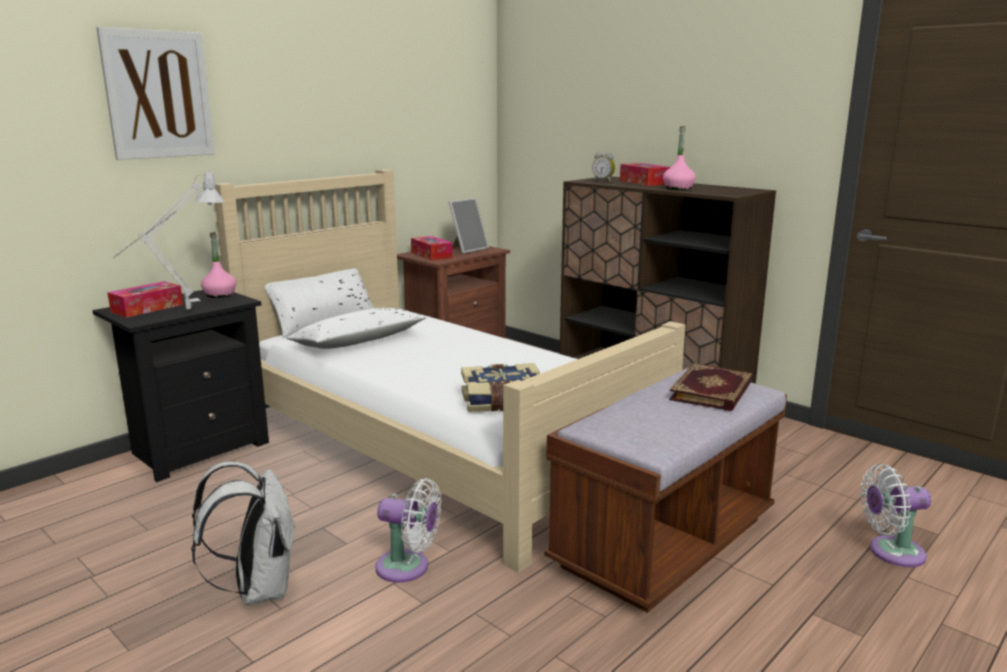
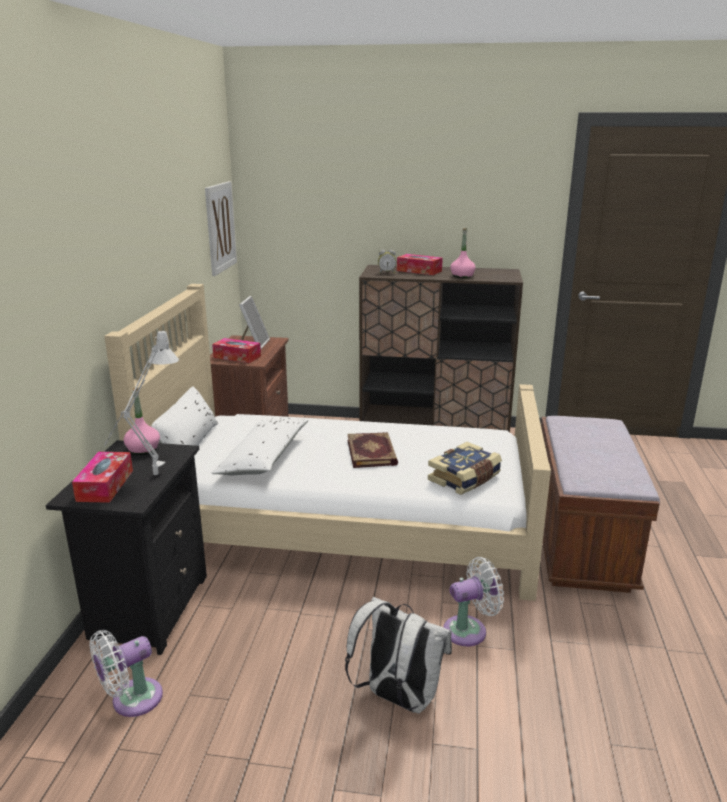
camera: 35 degrees left, 5 degrees up
(158, 95) = (61, 252): picture -> picture (220, 227)
(713, 391) = (595, 431): book -> book (372, 452)
(891, 552) = (680, 502): white fan -> white fan (132, 700)

